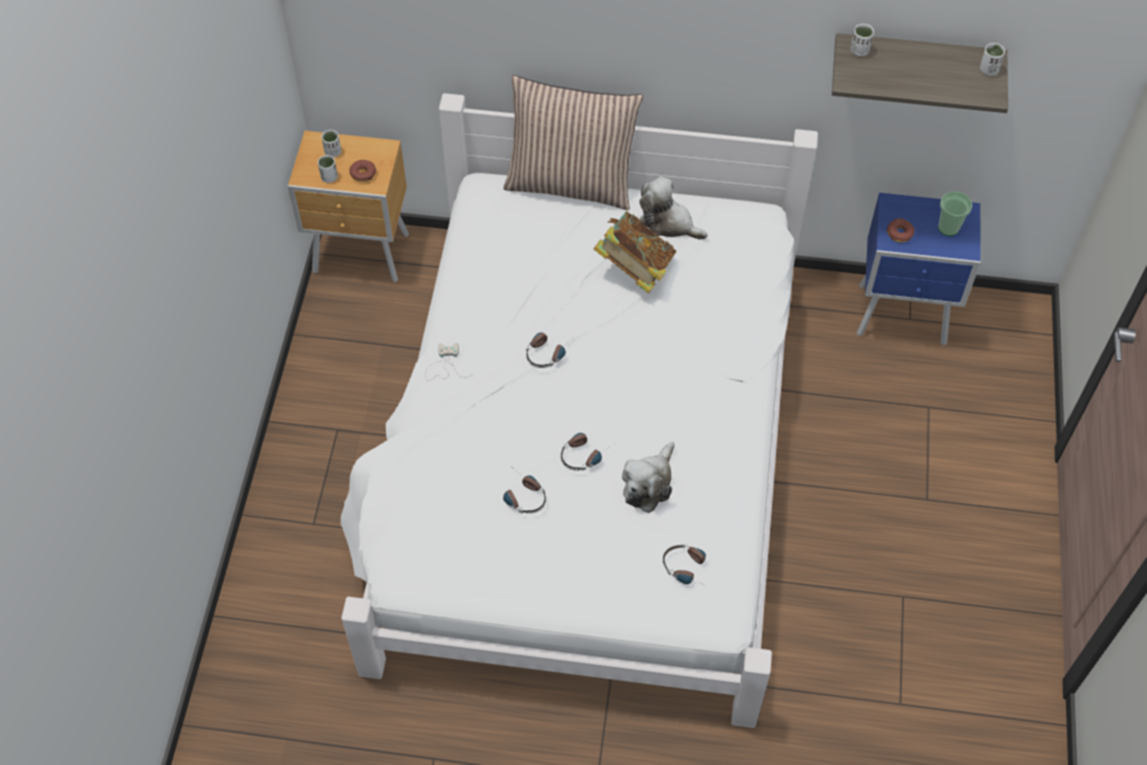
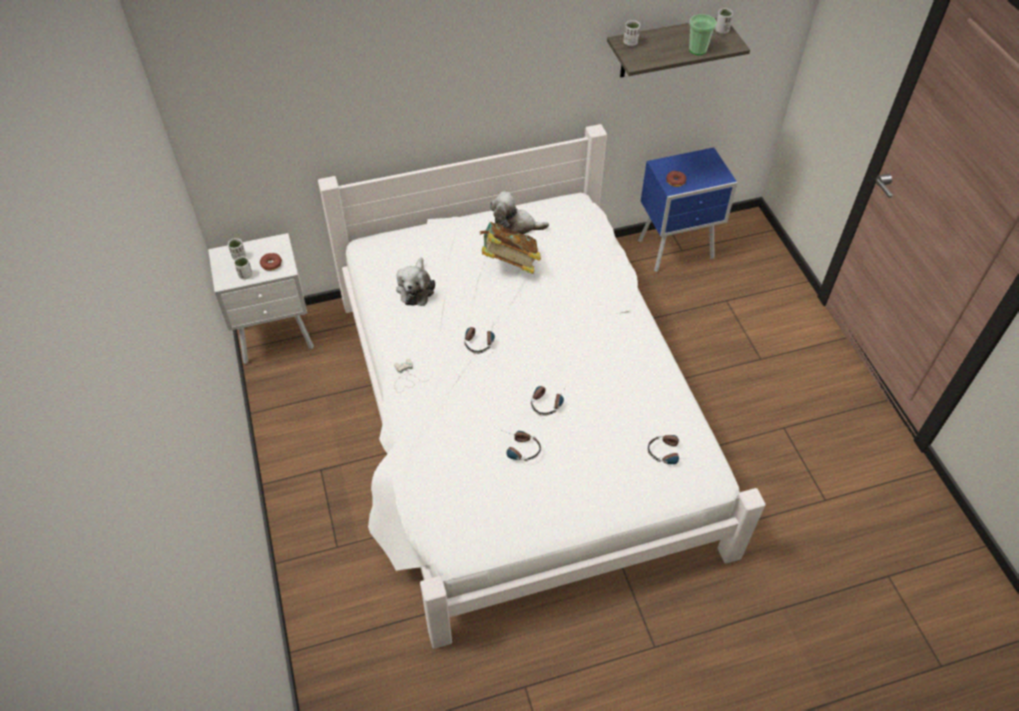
camera: 25 degrees left, 5 degrees down
(363, 255) = (277, 338): brown nightstand -> white nightstand
(571, 183) = (430, 222): pillow -> none
(649, 483) = (605, 405): plush toy -> plush toy (416, 289)
(948, 227) = (704, 168): cup -> cup (697, 50)

